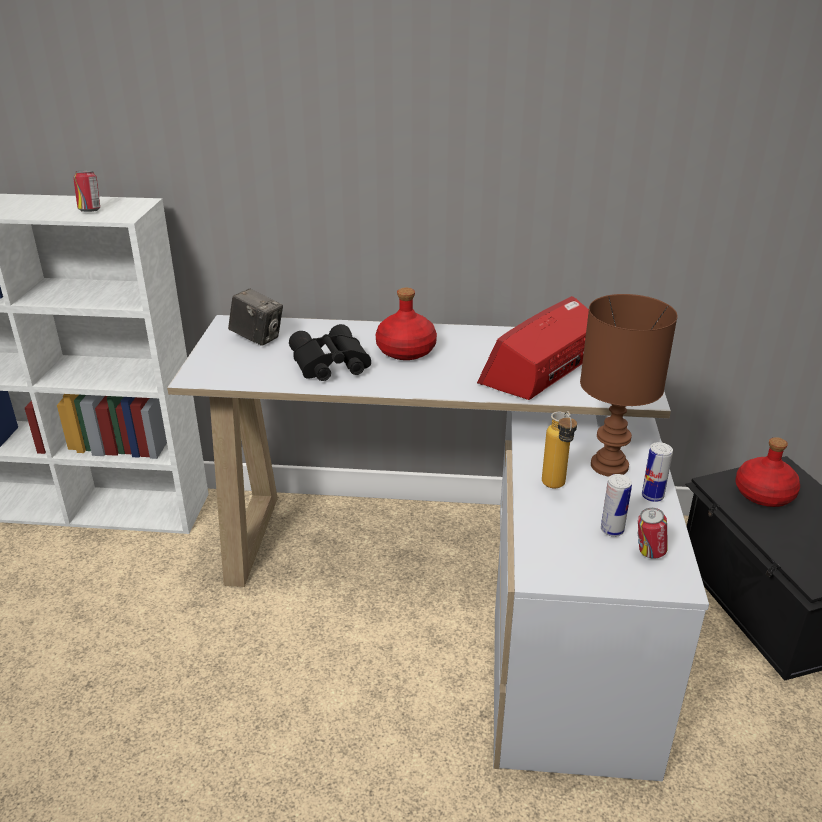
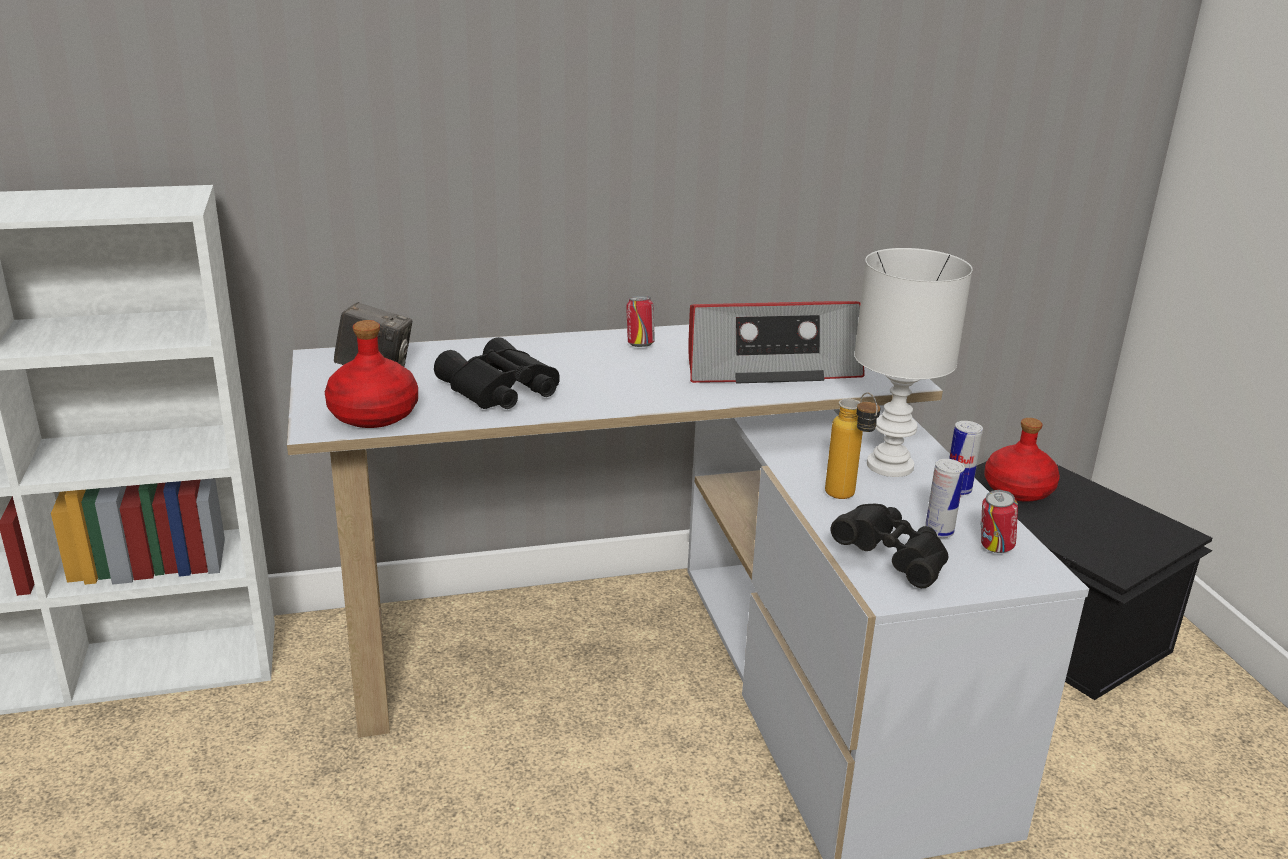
camera: 20 degrees left, 5 degrees down
(90, 211) = (118, 205): can -> can (639, 345)
(405, 350) = (587, 364): red bottle -> red bottle (372, 415)
(541, 369) = (769, 365): radio -> radio turned 120 degrees counterclockwise
(558, 547) = (892, 560): none -> black binoculars
(609, 465) = (889, 465): brown table lamp -> white table lamp

